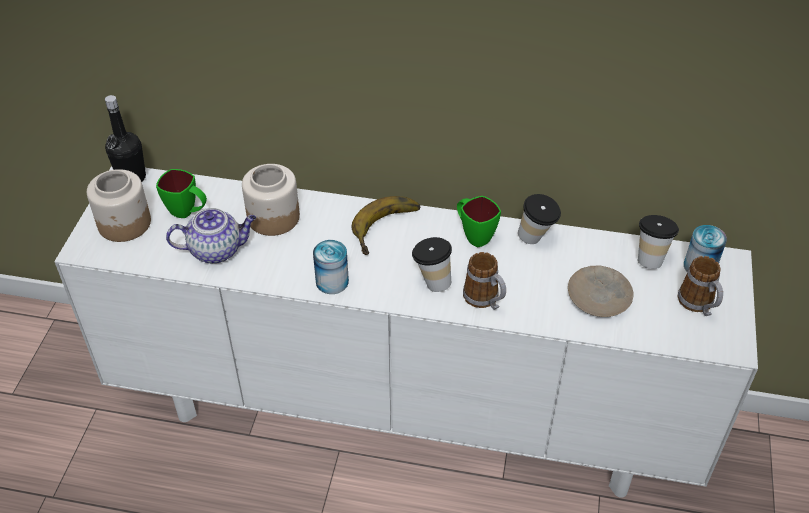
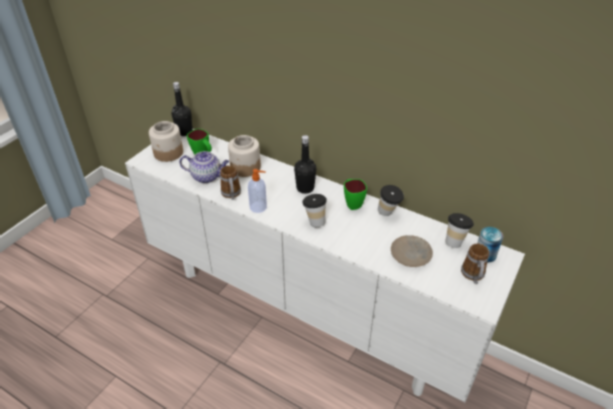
camera: 20 degrees right, 5 degrees down
(332, 281) = (259, 207): can -> soap dispenser
(389, 229) = (305, 188): banana -> black bottle
(485, 300) = (340, 239): mug -> mug (231, 195)

